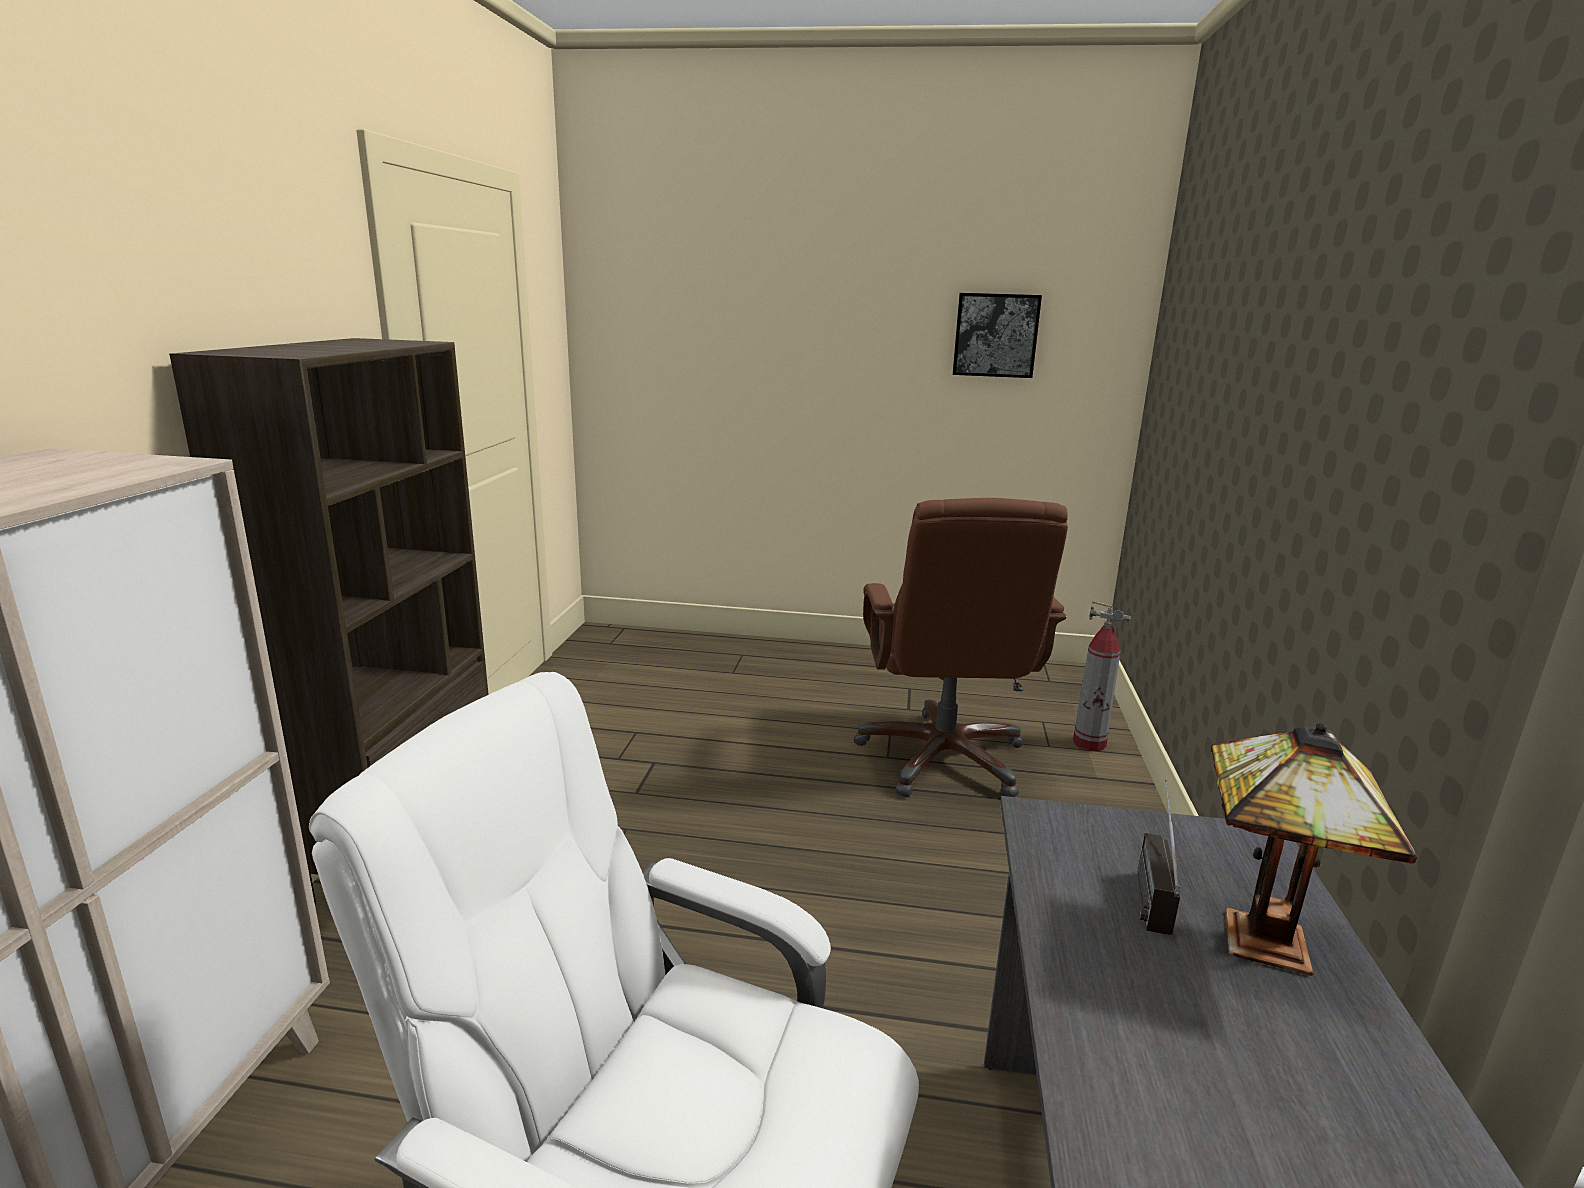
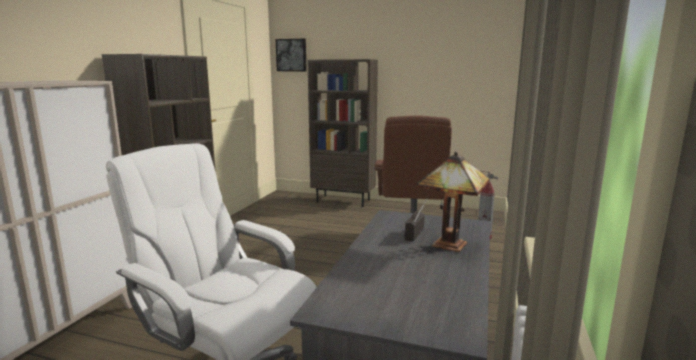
camera: 10 degrees right, 5 degrees down
(751, 650) = (344, 201): none -> brown bookcase
(995, 335) = (448, 59): picture -> picture (291, 55)

